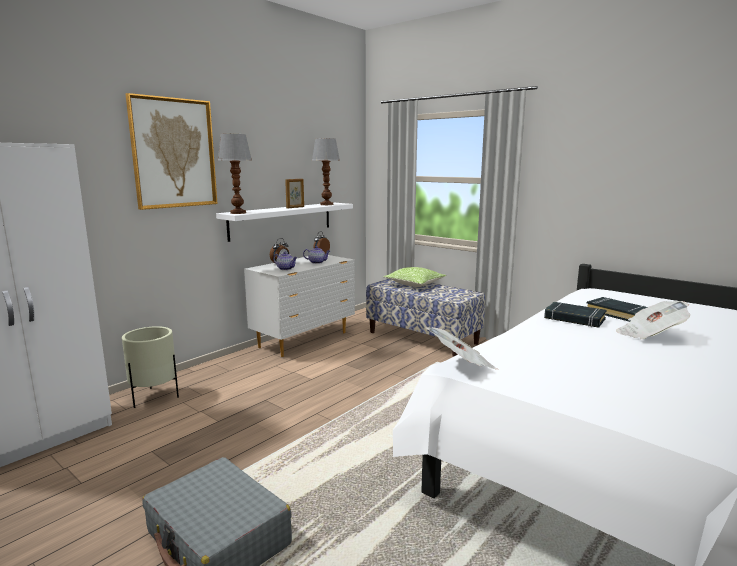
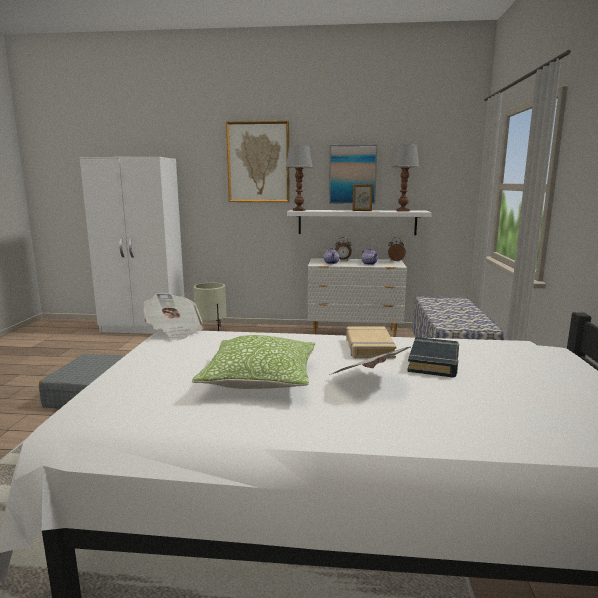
camera: 55 degrees right, 0 degrees up
(275, 168) = (352, 174): none -> picture
(414, 284) = (459, 306): pillow -> pillow (260, 379)
(574, 319) = (369, 347): black book -> beige book

